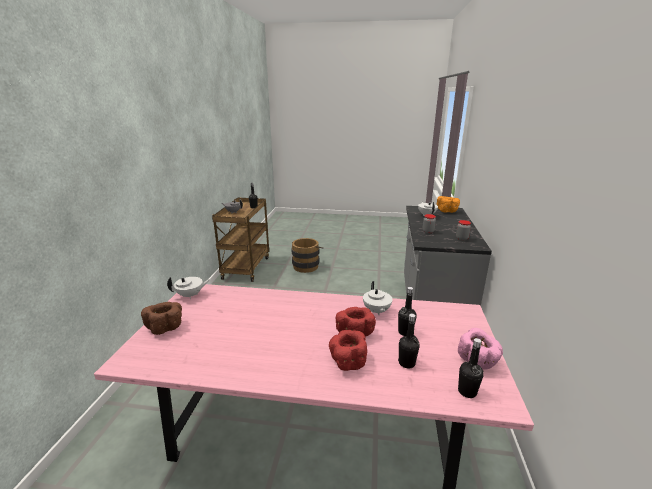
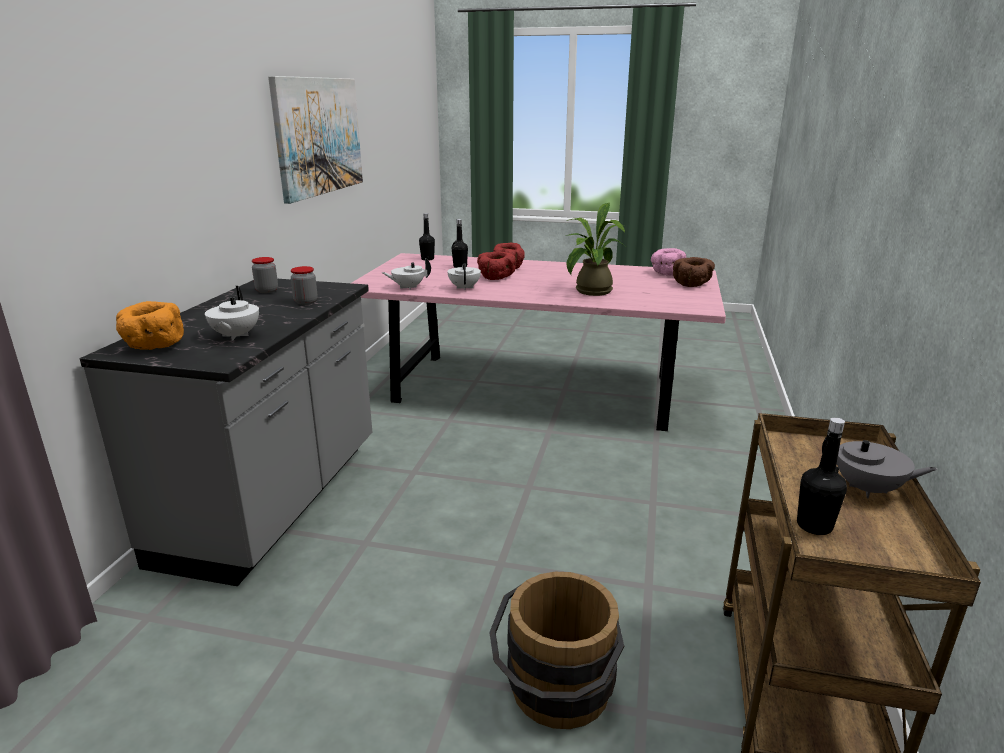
camera: 175 degrees left, 0 degrees up
(190, 295) = (699, 303): white teapot -> white teapot (408, 287)
(267, 308) = (590, 292): none -> potted plant
(405, 332) = (446, 277): black bottle -> none
(477, 361) = (401, 266): pink bowl -> pink bowl (666, 274)
(561, 203) = (318, 136): none -> picture

